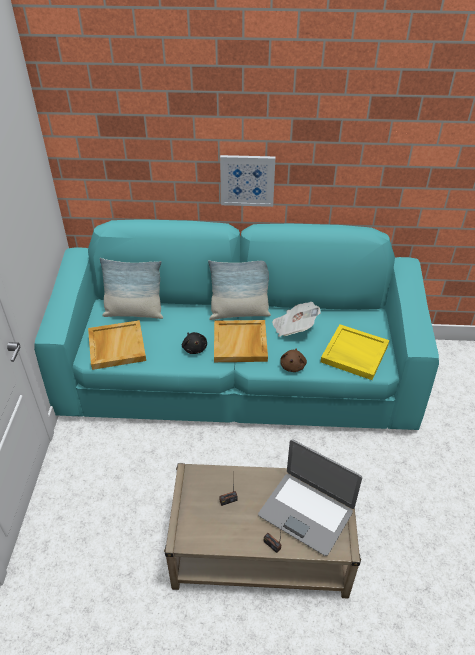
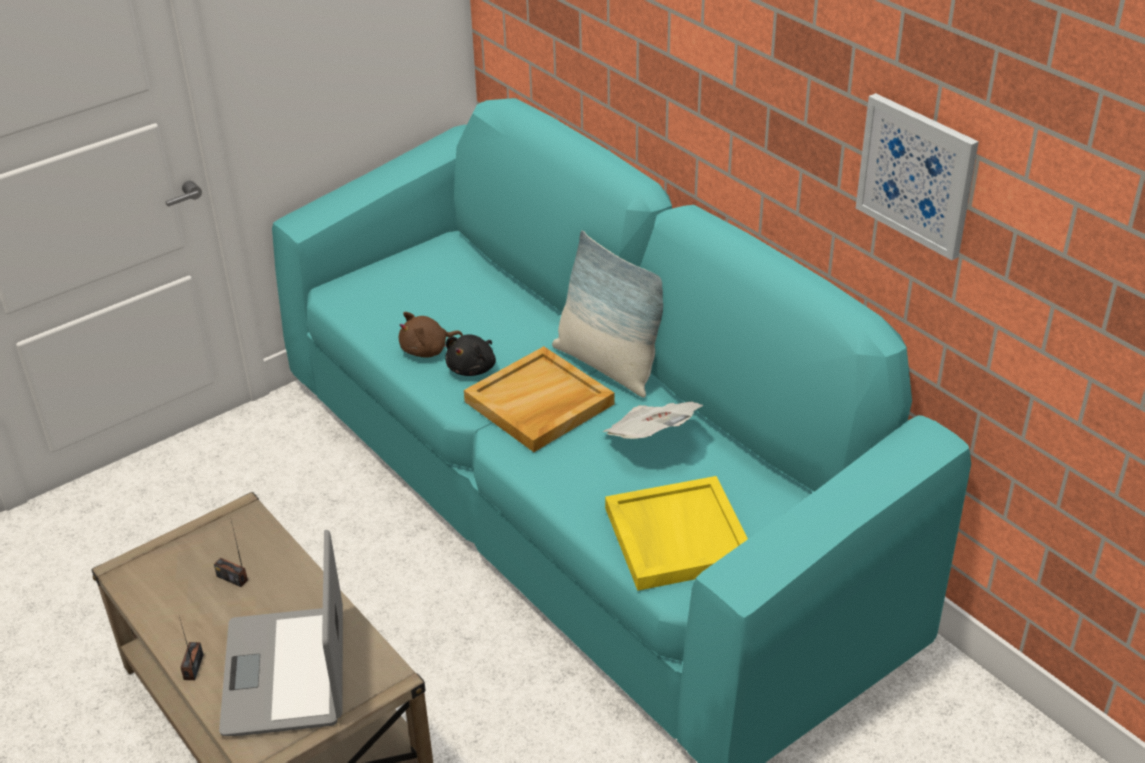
camera: 50 degrees right, 5 degrees down
(116, 346) = (386, 300): beige tray -> none
(134, 313) = (475, 275): pillow -> none
(247, 180) = (702, 111): picture -> picture (917, 175)
(293, 366) = (560, 484): brown plush toy -> brown plush toy (427, 350)

